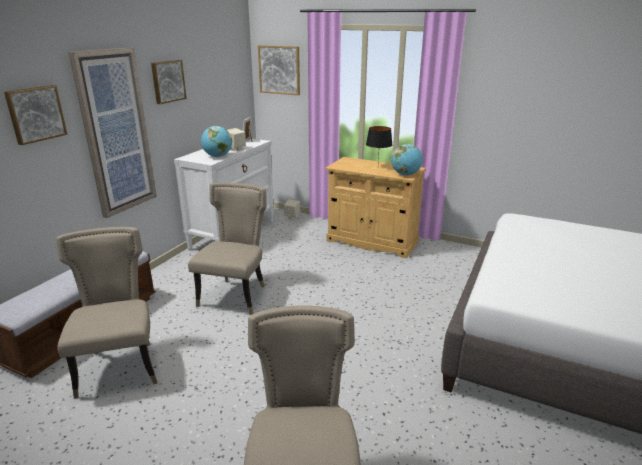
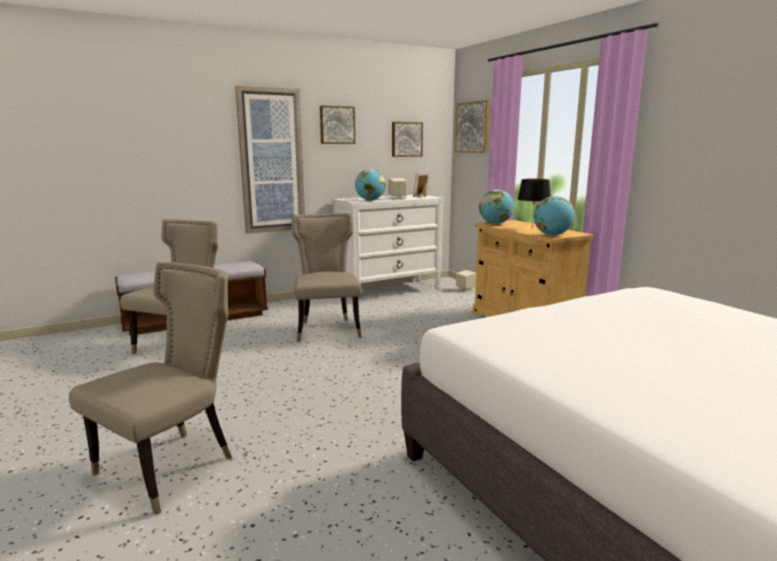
camera: 35 degrees right, 10 degrees down
(35, 114) = (196, 131): picture -> picture (406, 139)
(236, 295) = (327, 329): beige chair -> beige chair turned 60 degrees counterclockwise
(343, 165) = (495, 224): none -> globe

